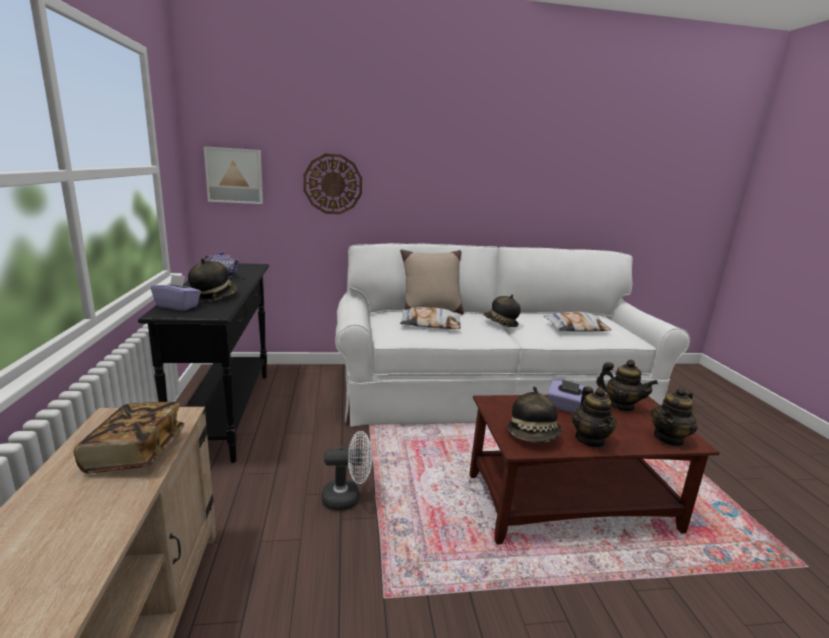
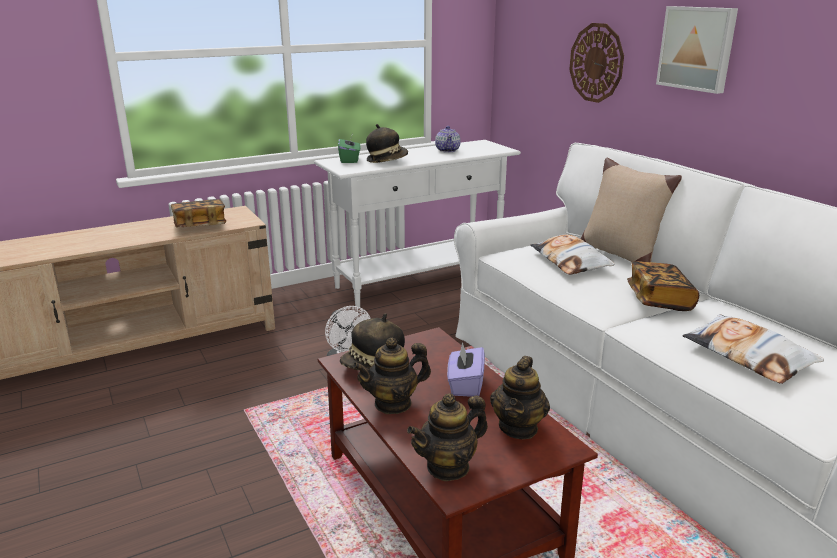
camera: 70 degrees right, 5 degrees up
(178, 306) = (349, 160): purple tissue box -> green tissue box
(226, 413) = (420, 281): black console table -> white console table
(235, 175) = (523, 49): picture -> picture (697, 48)
(500, 323) = (659, 300): hat -> book
(669, 438) = (448, 467): teapot -> teapot turned 60 degrees counterclockwise

